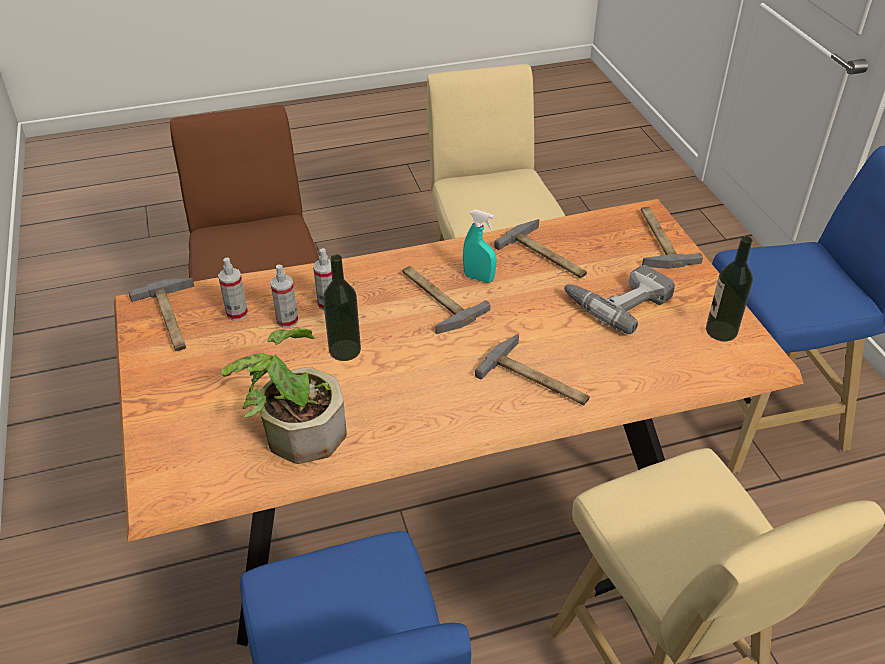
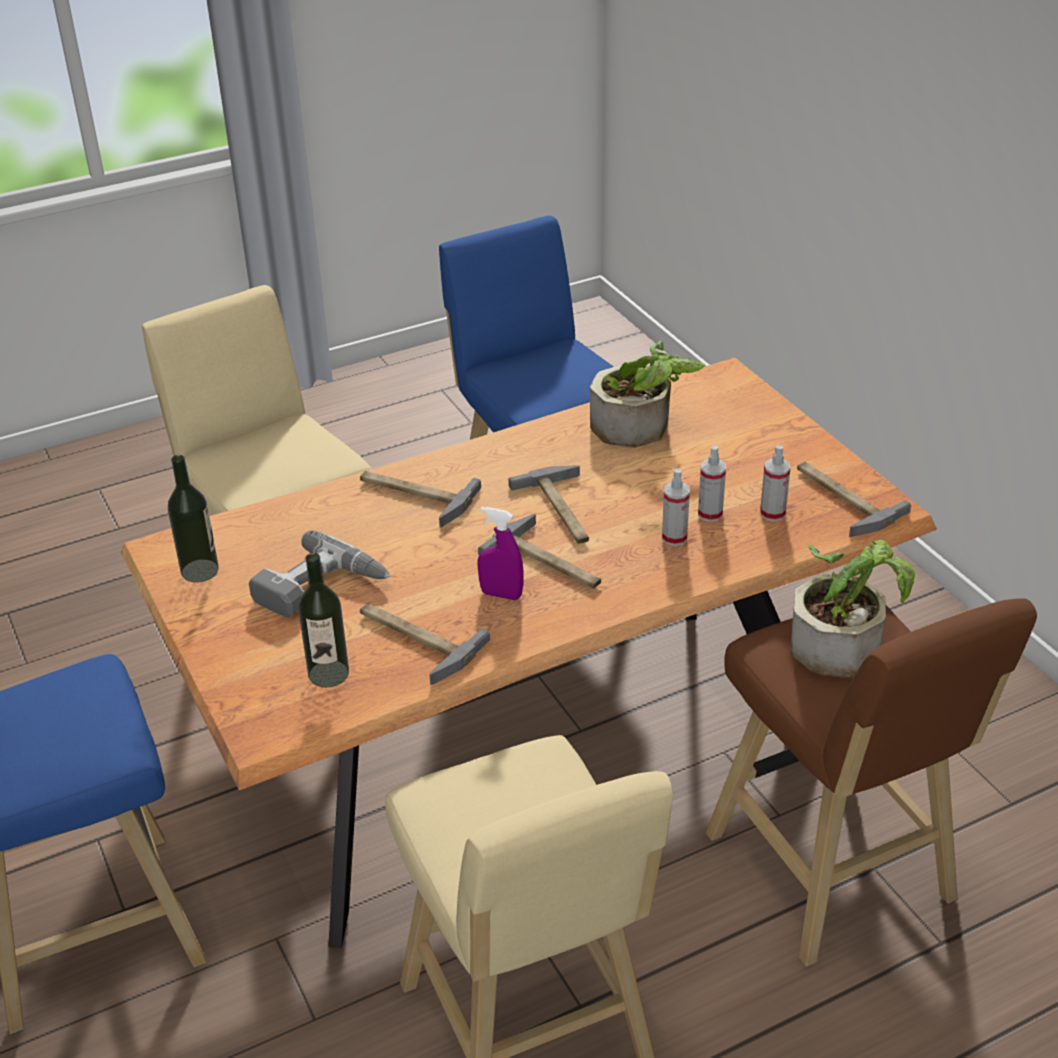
camera: 170 degrees right, 5 degrees down
(246, 254) = (843, 640): none -> potted plant
(345, 350) = (629, 494): bottle -> bottle (328, 674)
(478, 278) = (501, 594): turquoise spray bottle -> purple spray bottle
(657, 239) = (254, 688): hammer -> hammer (563, 510)

